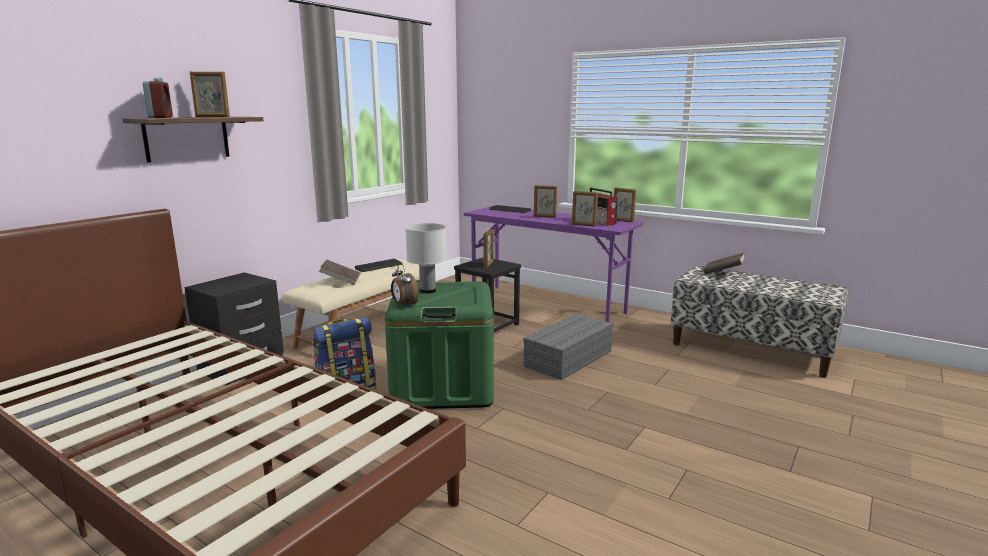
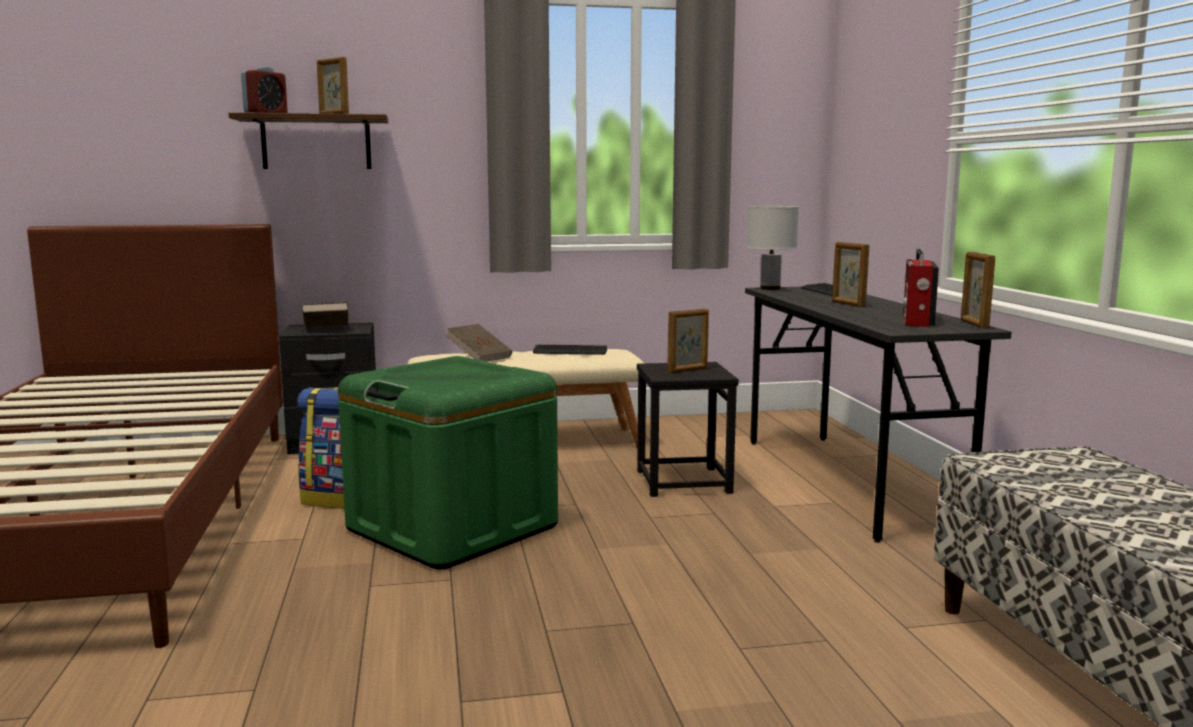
camera: 45 degrees right, 5 degrees down
(404, 305) = (368, 374): alarm clock -> none
(428, 291) = (454, 369): white table lamp -> white table lamp (770, 288)
(547, 305) = (847, 482): purple desk -> grey desk
(568, 358) = (693, 558): grey storage box -> none
(583, 225) = (863, 320): picture frame -> none
(723, 273) = (1106, 470): brown book -> brown book (326, 329)

